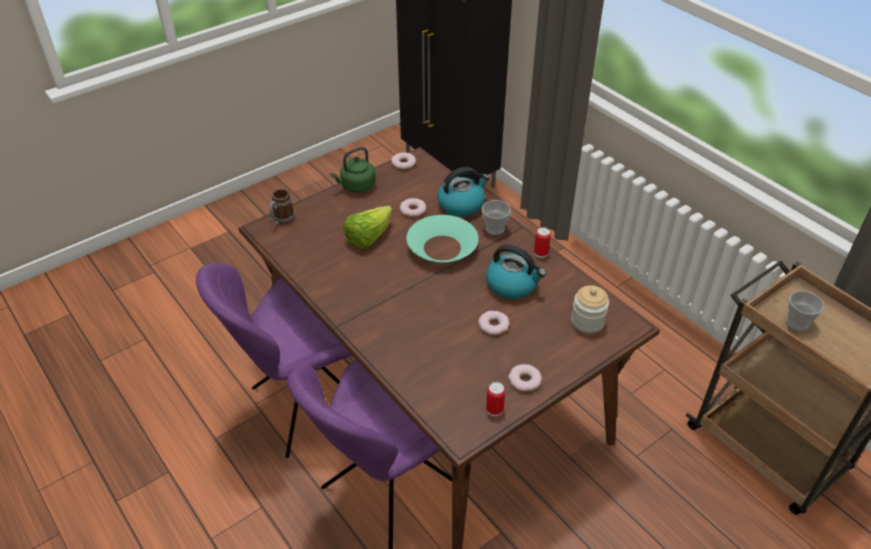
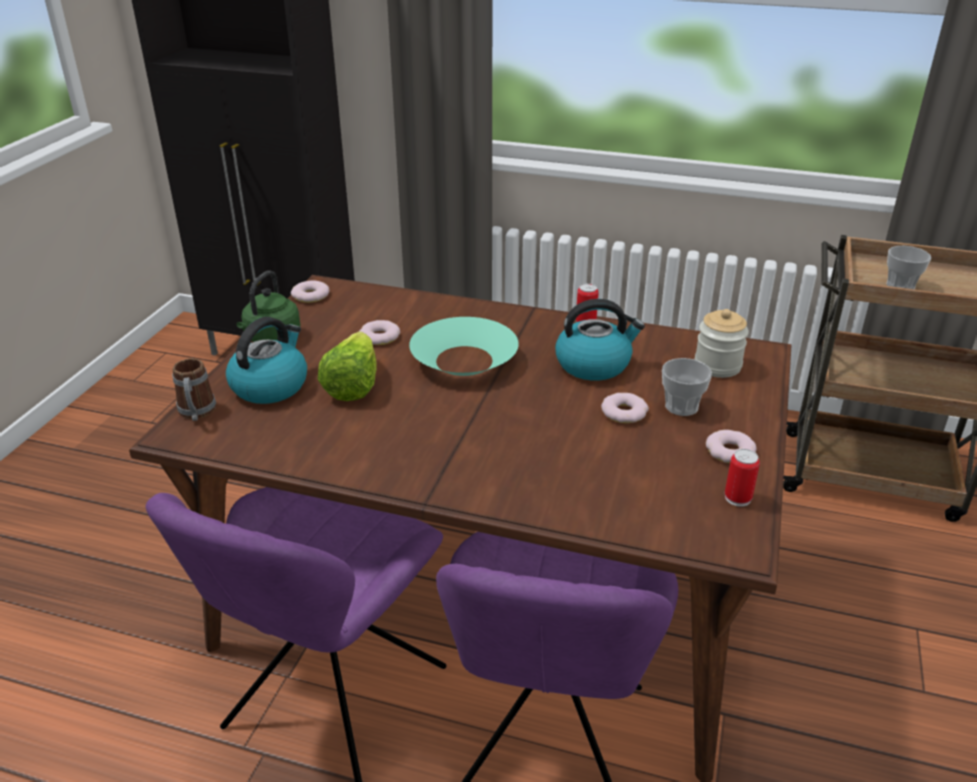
camera: 35 degrees left, 10 degrees down
(461, 205) = (436, 311): kettle -> kettle (270, 385)
(495, 228) = (504, 319): cup -> cup (681, 406)

